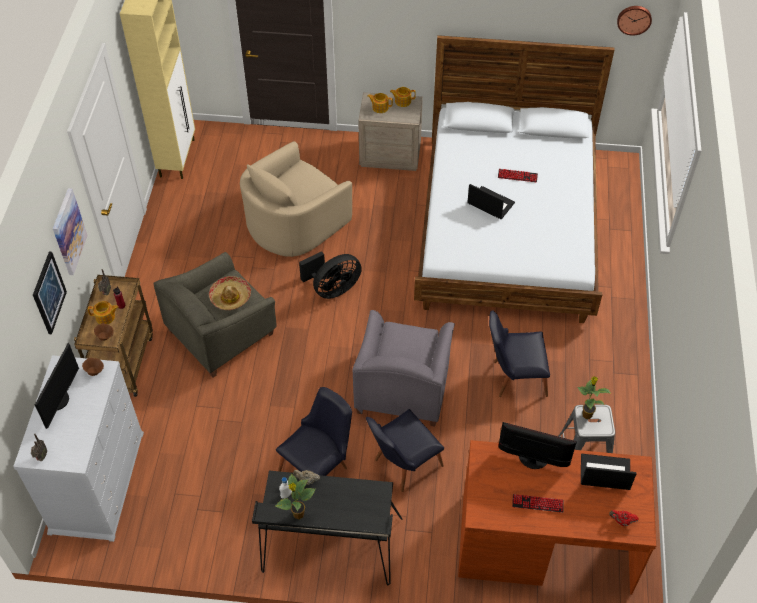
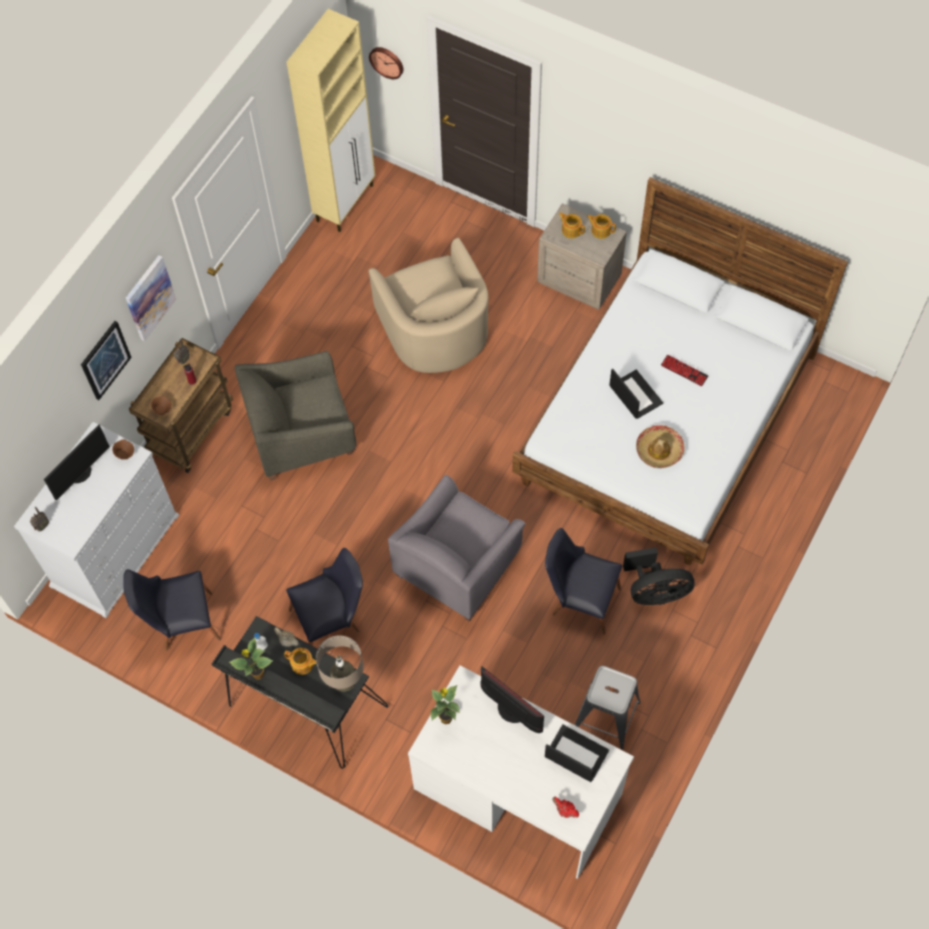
camera: 25 degrees right, 10 degrees up
(106, 317) = (172, 388): teapot -> teapot (302, 664)
(230, 297) = (312, 404): hat -> hat (659, 450)
(294, 222) = (434, 328): beige armchair -> beige armchair turned 90 degrees counterclockwise
(332, 289) = (438, 423): black fan -> black fan (655, 592)
(373, 493) = (344, 680): none -> beige table lamp
(402, 465) = (415, 650): black chair -> black chair (181, 623)
(537, 504) = (491, 758): keyboard -> none
(544, 542) = (518, 789): brown desk -> white desk
(586, 414) = (607, 679): potted plant -> potted plant (446, 718)
(634, 19) = (875, 240): wall clock -> wall clock (387, 61)

